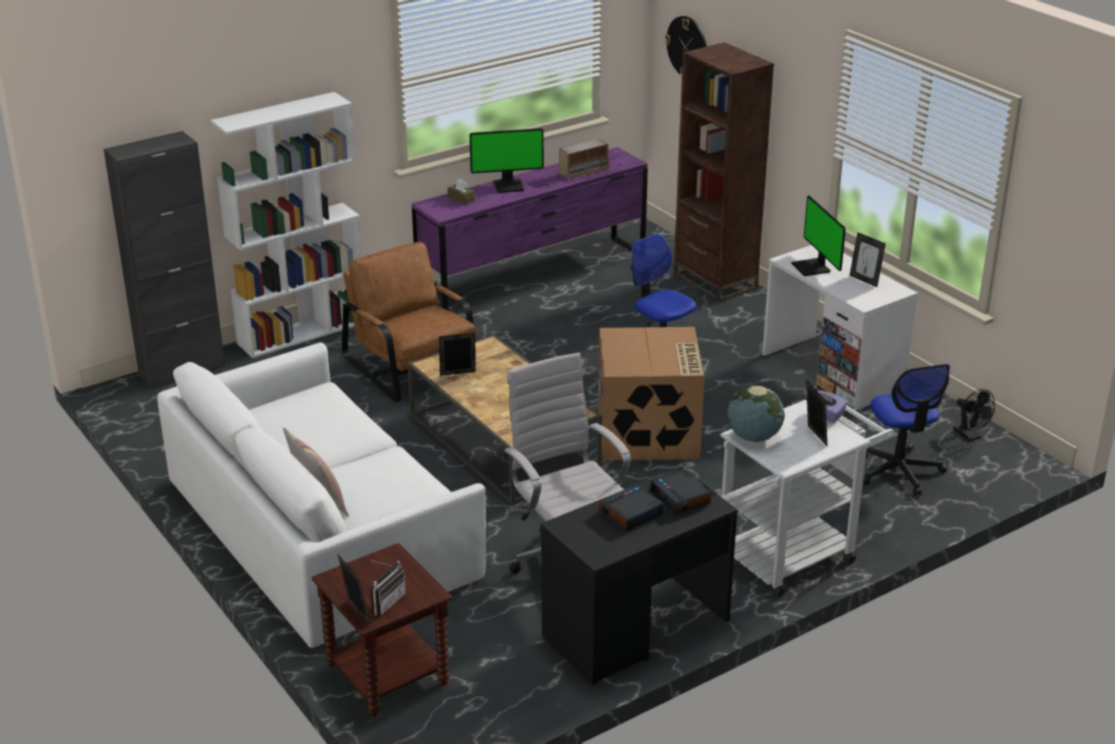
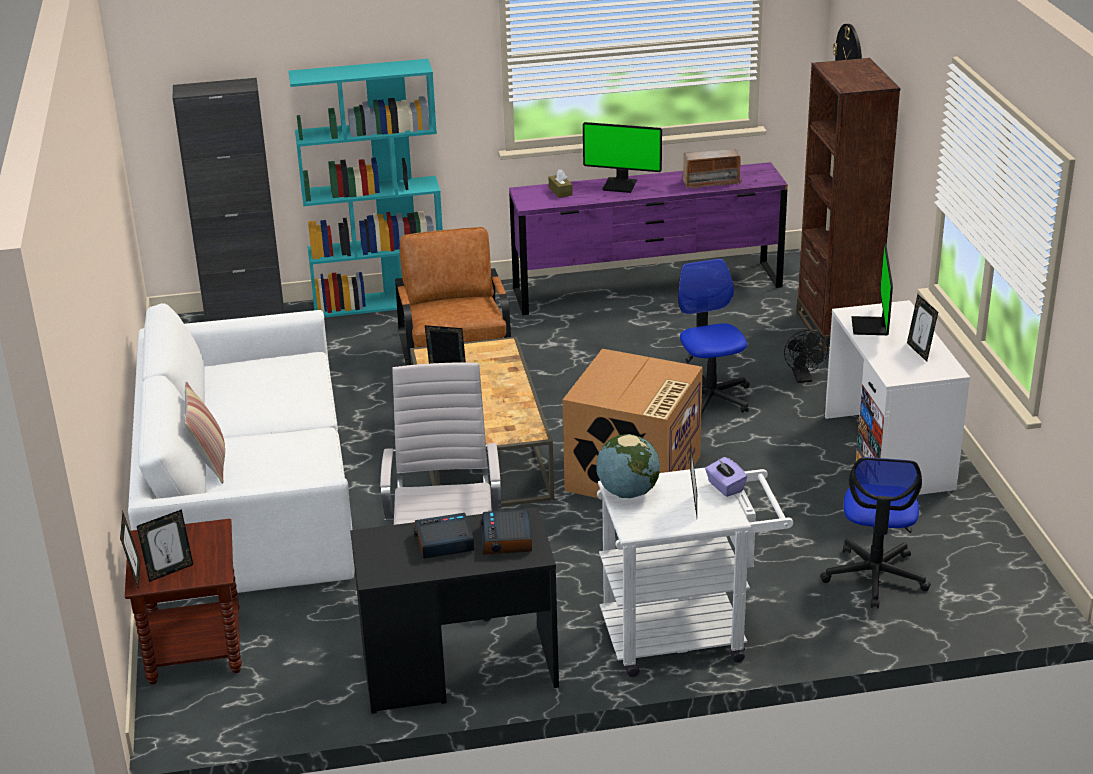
camera: 25 degrees right, 0 degrees up
(302, 332) = (380, 302): white bookcase -> turquoise bookcase
(385, 602) = (169, 571): radio -> picture frame
(970, 436) = (992, 557): black fan -> black fan (803, 378)

